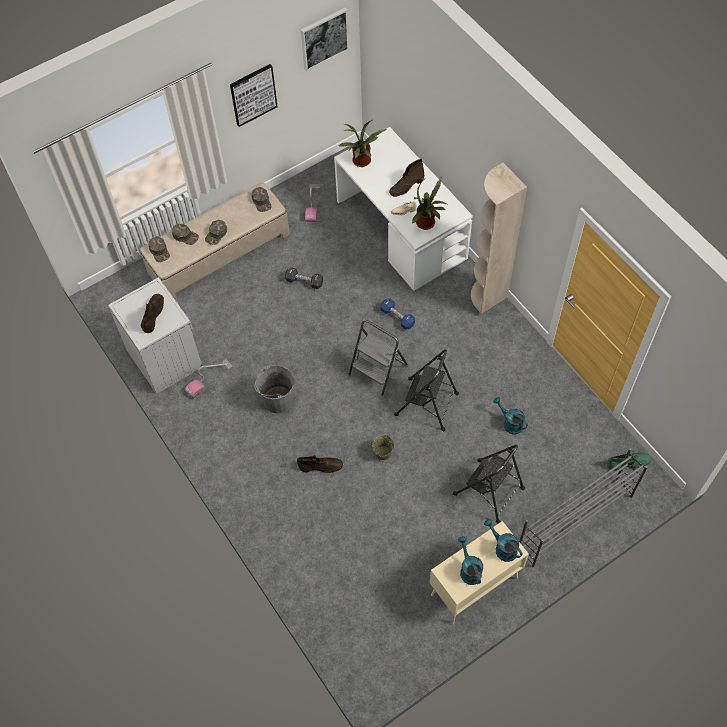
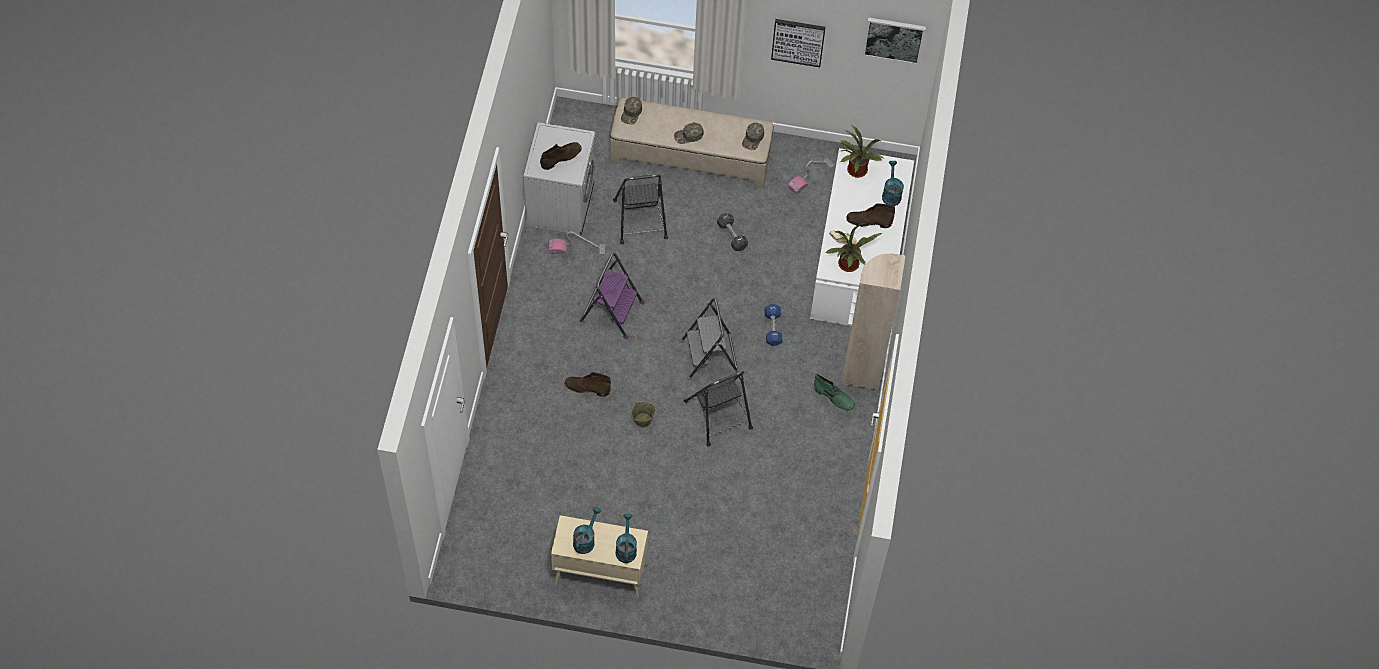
camera: 40 degrees right, 0 degrees up
(185, 236) = (664, 117): green cap -> none
(278, 400) = (609, 310): grey bucket -> purple step ladder
(321, 466) = (587, 388): brown boot -> brown boot turned 150 degrees clockwise
(490, 492) = (690, 521): black step ladder -> black step ladder (640, 220)
(510, 423) = (765, 487): turquoise watering can -> turquoise watering can (891, 194)
(574, 522) = (727, 601): grey shoe rack -> none
(628, 462) = (822, 600): green boot -> green boot (834, 397)

